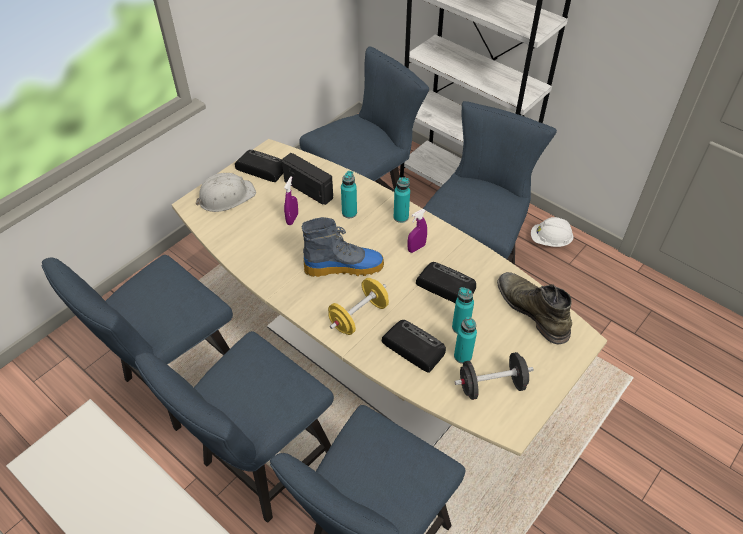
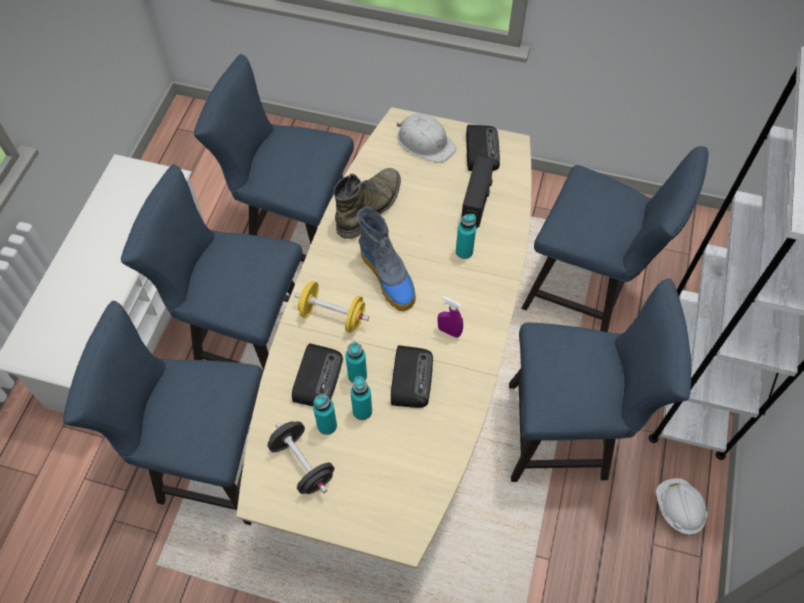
camera: 65 degrees right, 10 degrees up
(292, 219) = (427, 207): purple spray bottle -> none
(401, 217) = (485, 300): turquoise bottle -> turquoise bottle (357, 375)
(532, 310) = (420, 474): green boot -> green boot (370, 206)

